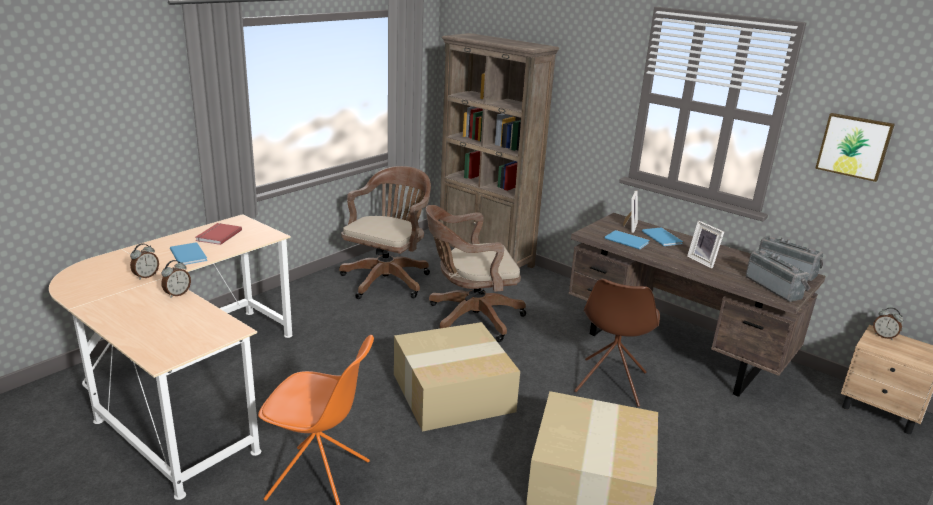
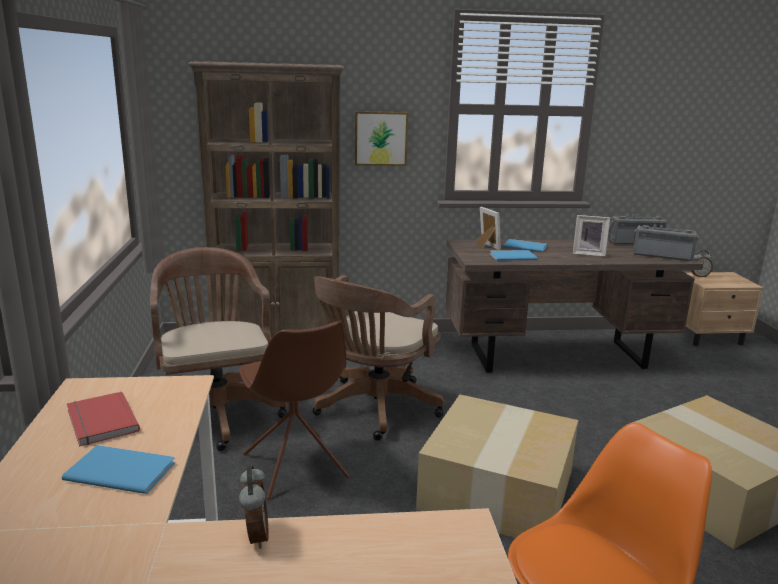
camera: 45 degrees left, 5 degrees down
(146, 276) = (125, 545): alarm clock -> none
(610, 383) = (573, 404): brown chair -> brown chair (295, 467)
(854, 146) = (653, 121): picture -> picture (380, 138)

